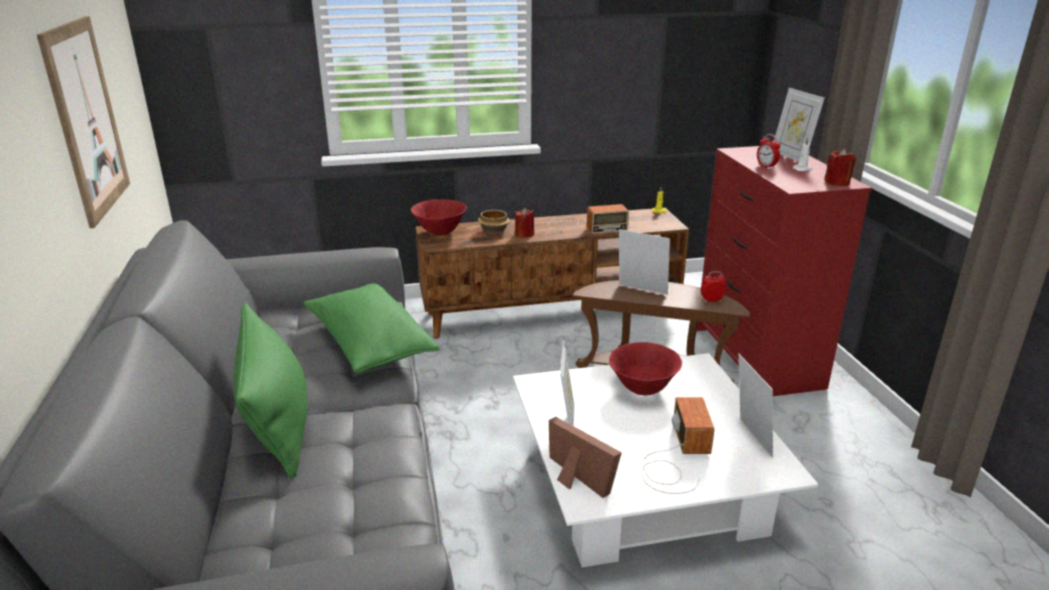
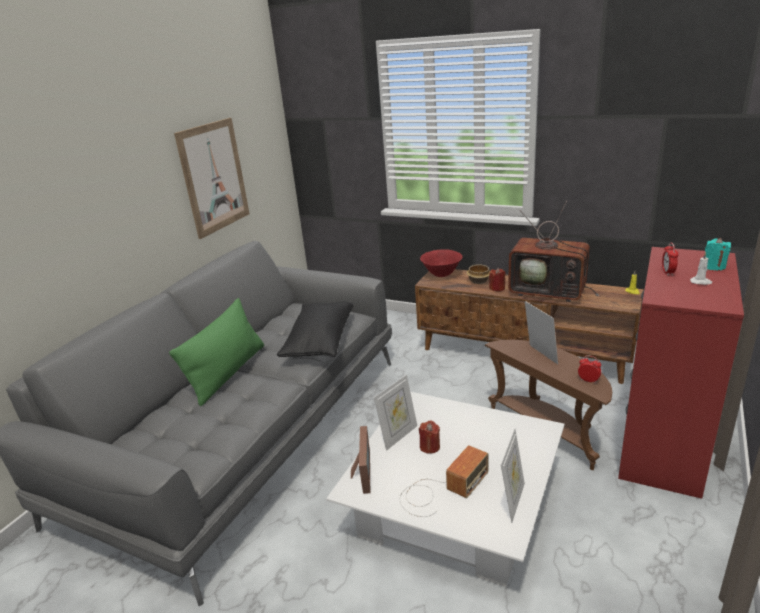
camera: 40 degrees right, 0 degrees up
(370, 345) = (319, 341): green pillow -> black pillow
(584, 226) = (550, 291): radio -> television
(642, 389) = (477, 432): red bowl -> none
(791, 156) = (714, 266): picture frame -> turquoise candle
(837, 182) = (712, 302): red candle -> red candle (429, 447)

